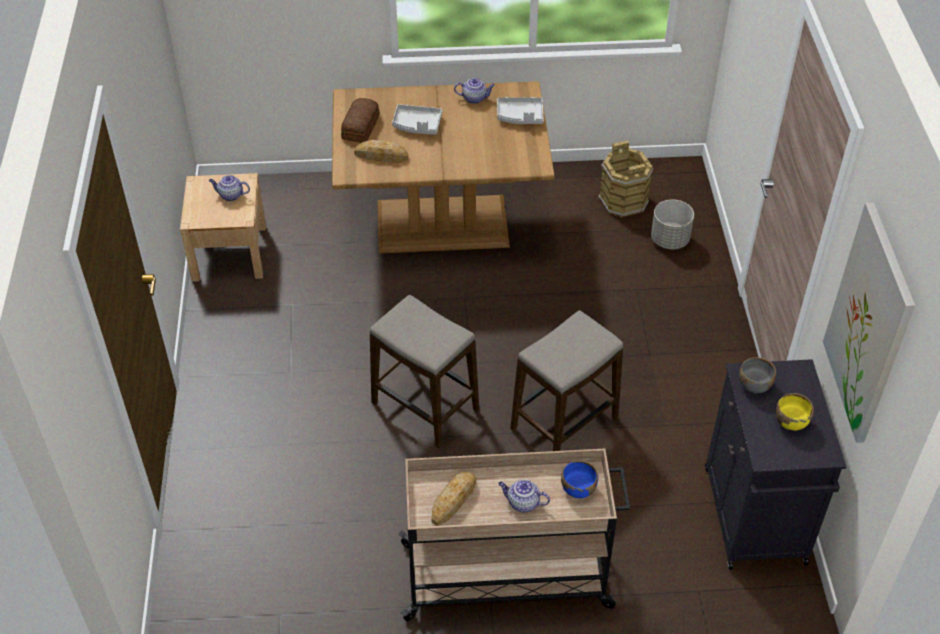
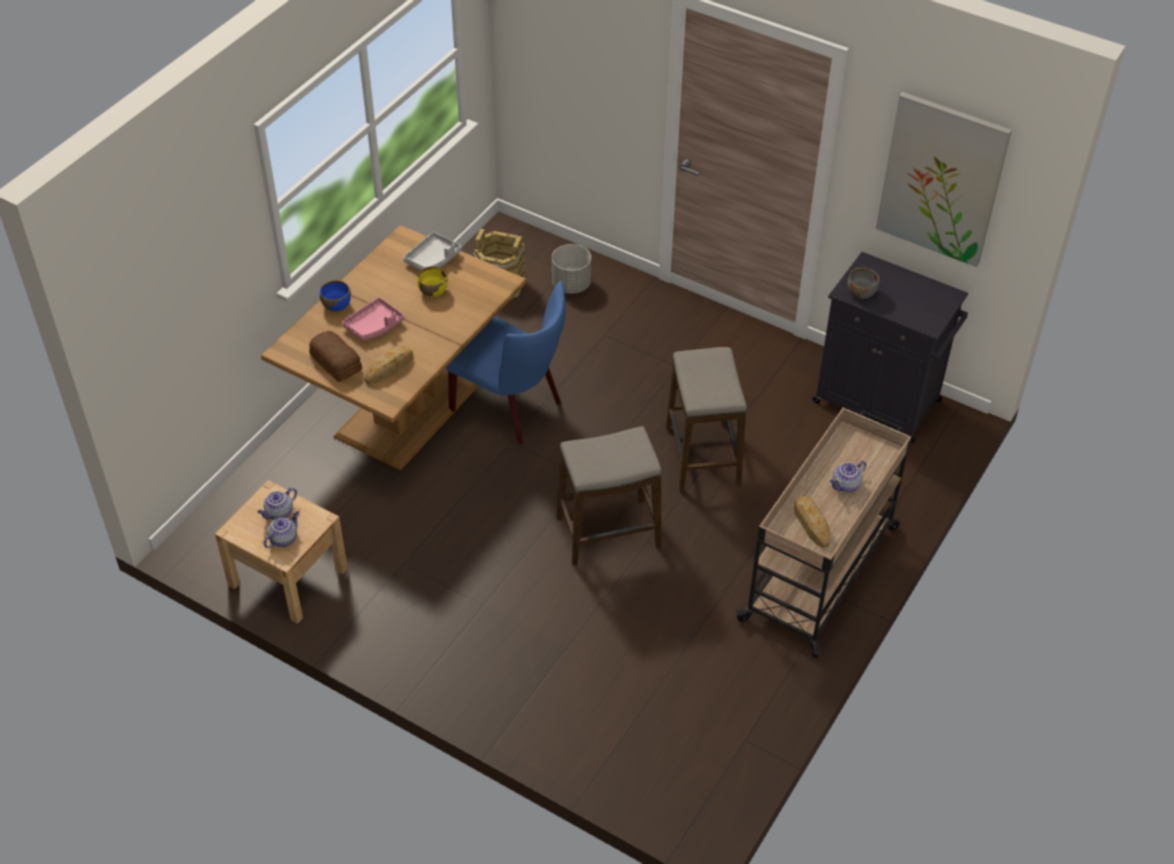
camera: 55 degrees left, 0 degrees up
(417, 125) = (374, 326): grey tray -> pink tray
(475, 98) = (379, 273): teapot -> teapot (284, 538)
(500, 279) = (512, 408): none -> blue chair
(578, 488) = (857, 447): blue bowl -> blue bowl (336, 305)
(791, 421) = (909, 295): yellow bowl -> yellow bowl (433, 291)

